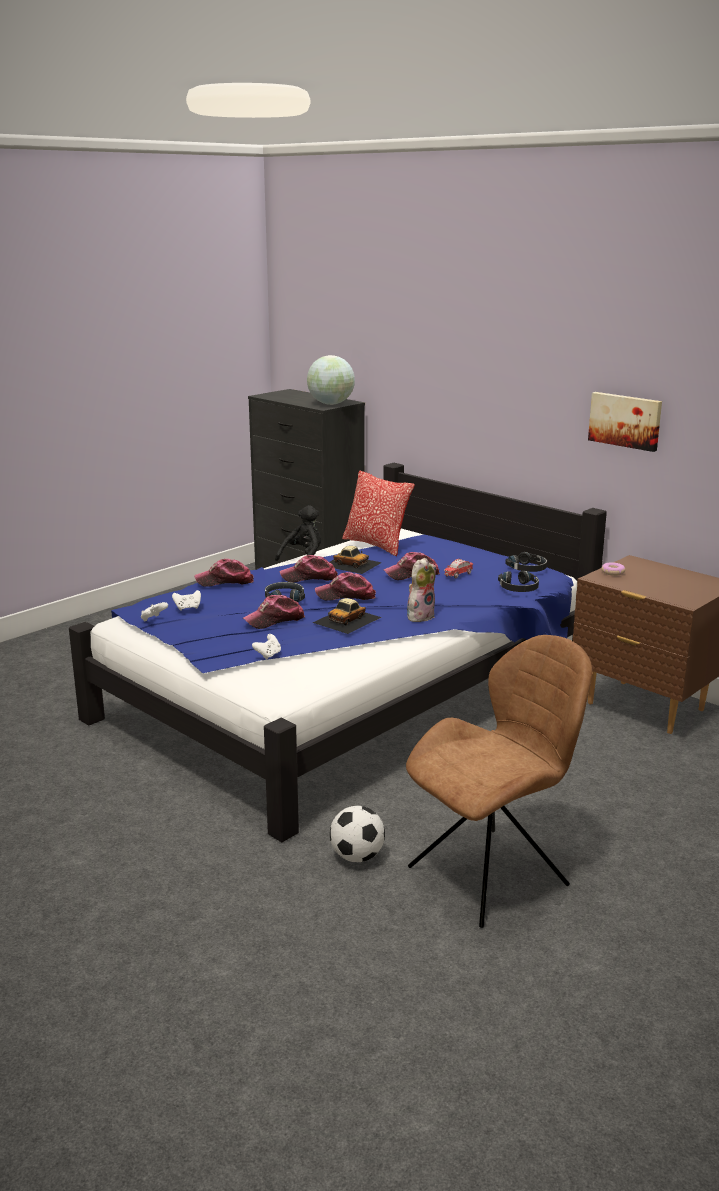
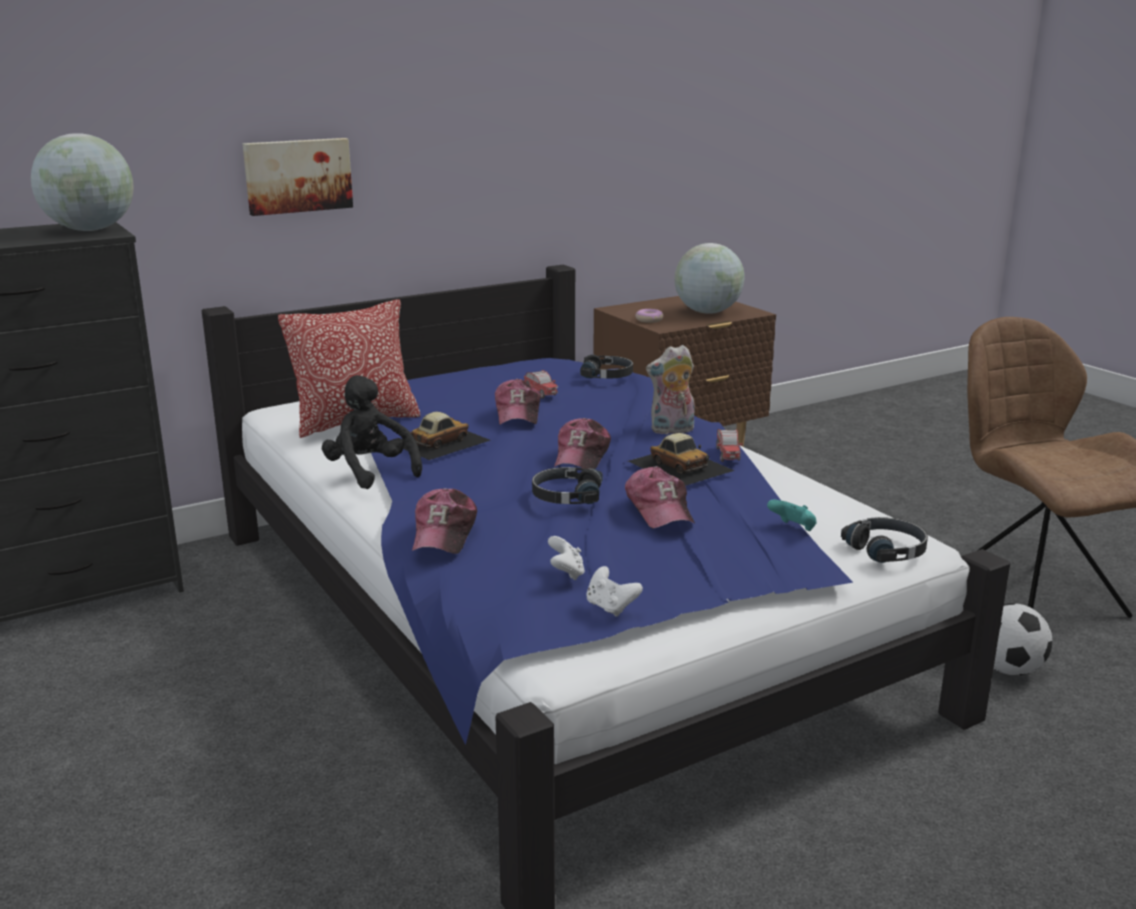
camera: 75 degrees left, 0 degrees up
(268, 655) = (793, 529): white game controller -> turquoise game controller
(309, 577) = (480, 472): cap -> none
(383, 633) = (728, 455): none -> toy car
(420, 616) = (671, 430): plush toy -> plush toy turned 75 degrees counterclockwise
(528, 568) = (536, 364): black headphones -> black headphones (887, 550)
(625, 420) = (568, 146): picture -> picture (297, 175)
(663, 588) = (707, 312): none -> globe

